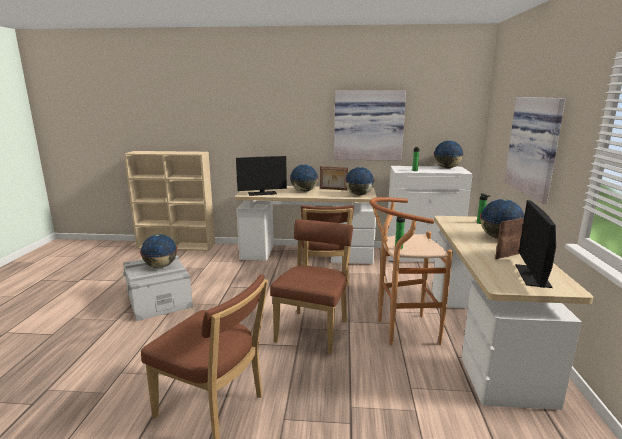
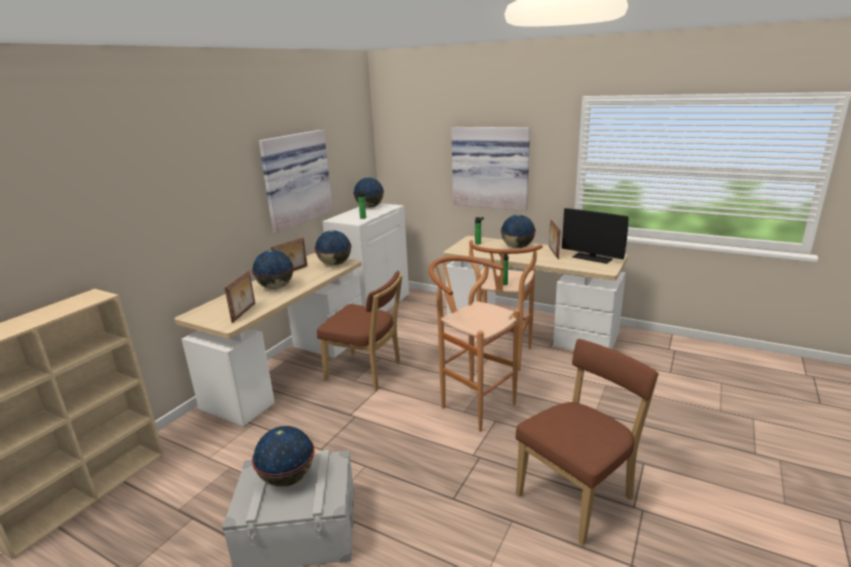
camera: 65 degrees left, 5 degrees up
(262, 193) = (244, 312): monitor -> picture frame
(314, 329) = (471, 404): brown chair -> brown stool

